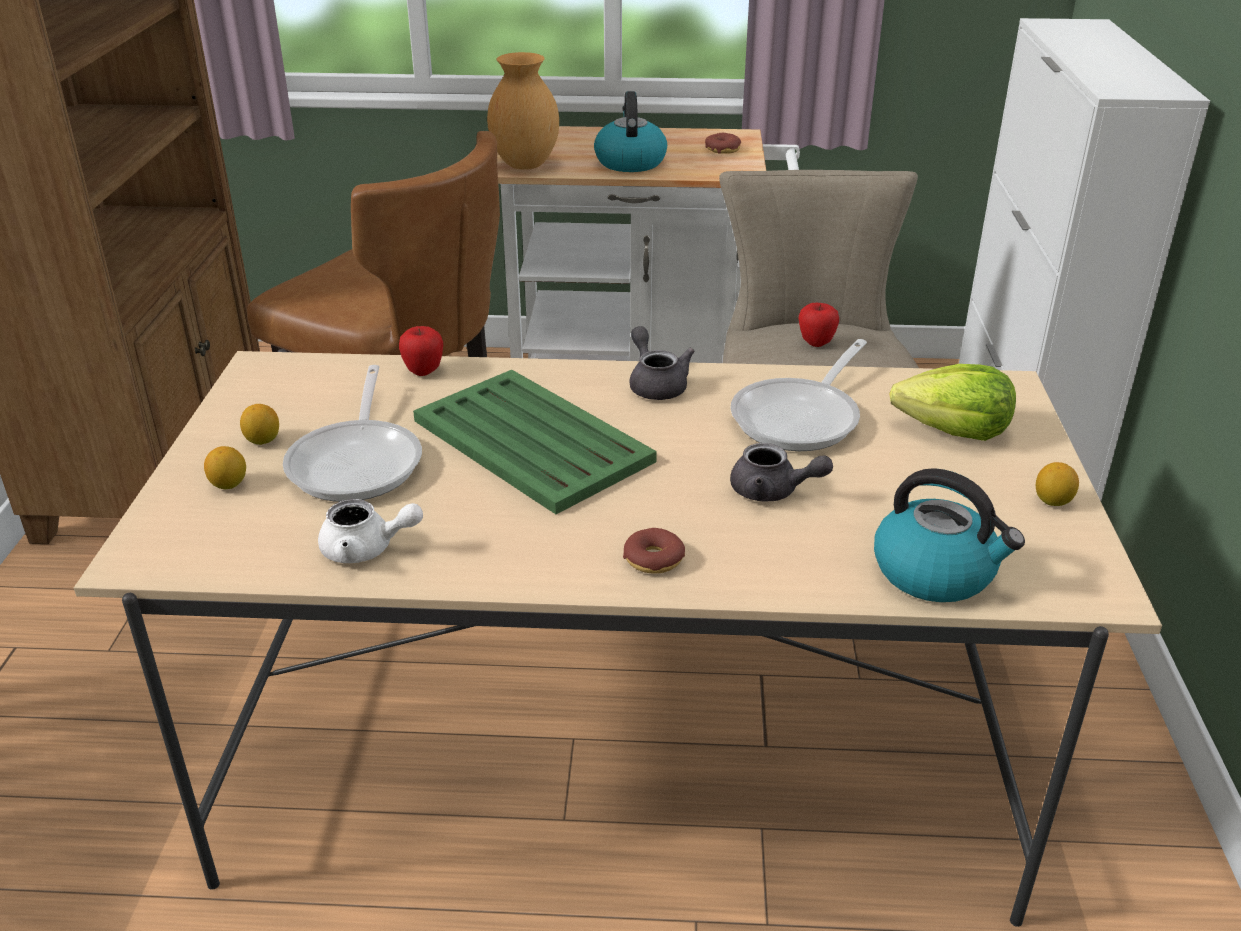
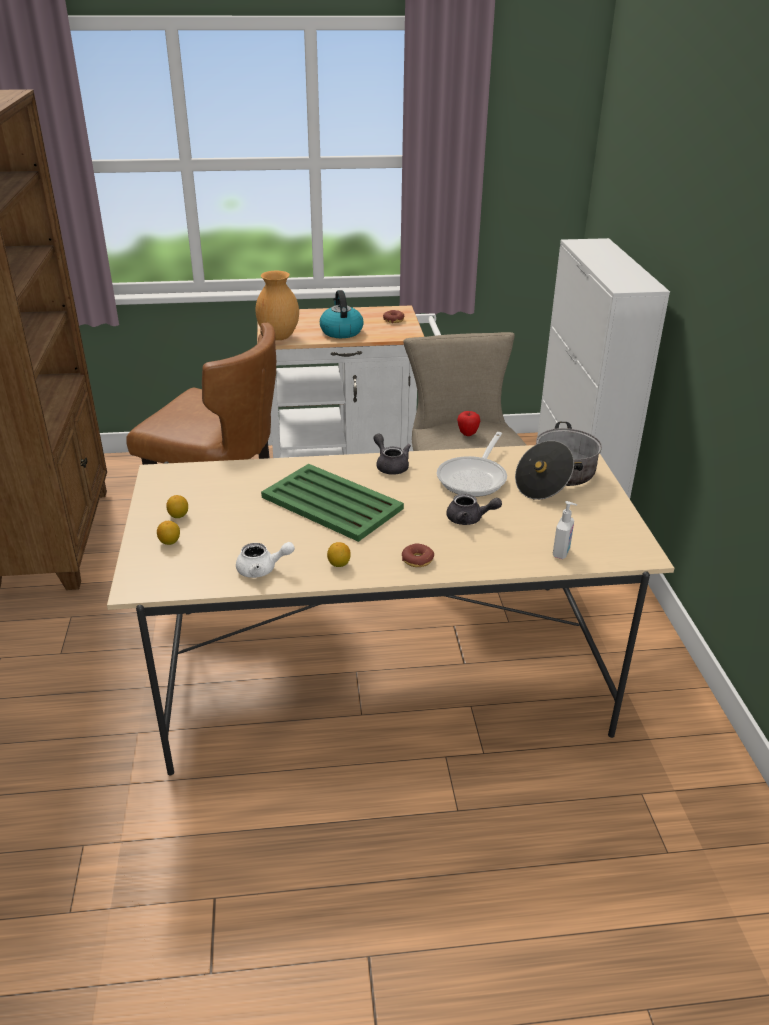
camera: 10 degrees left, 0 degrees up
(359, 461) = (239, 522): frying pan -> none
(424, 371) = (256, 468): apple -> none
(936, 572) = (561, 553): kettle -> soap dispenser
(953, 431) = (556, 478): lettuce -> cooking pot
(1052, 501) = (612, 511): lemon -> lemon (339, 564)

